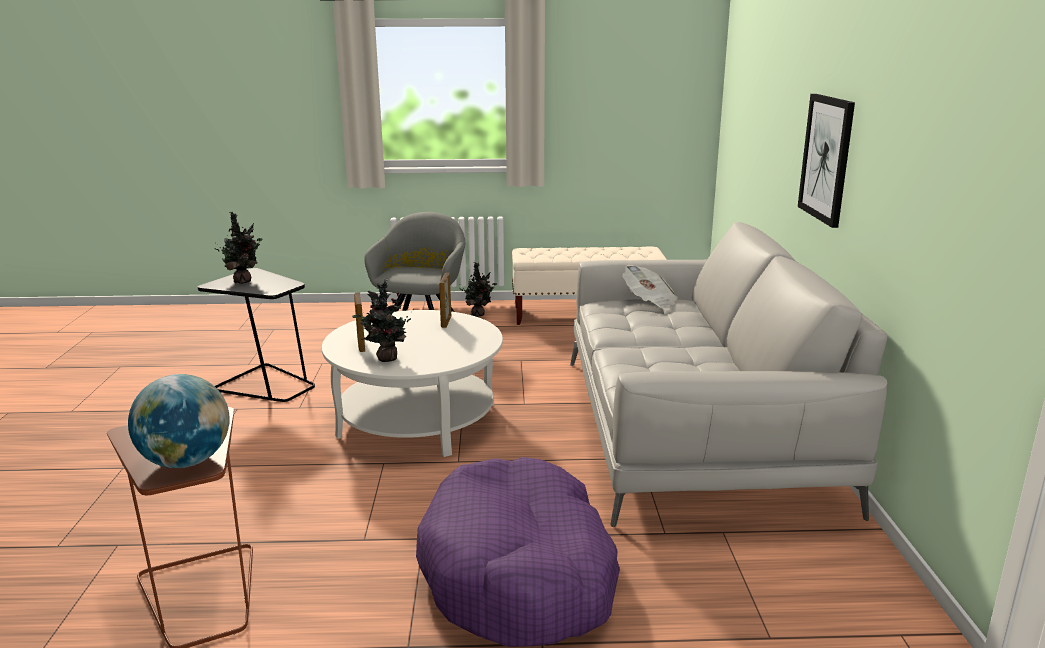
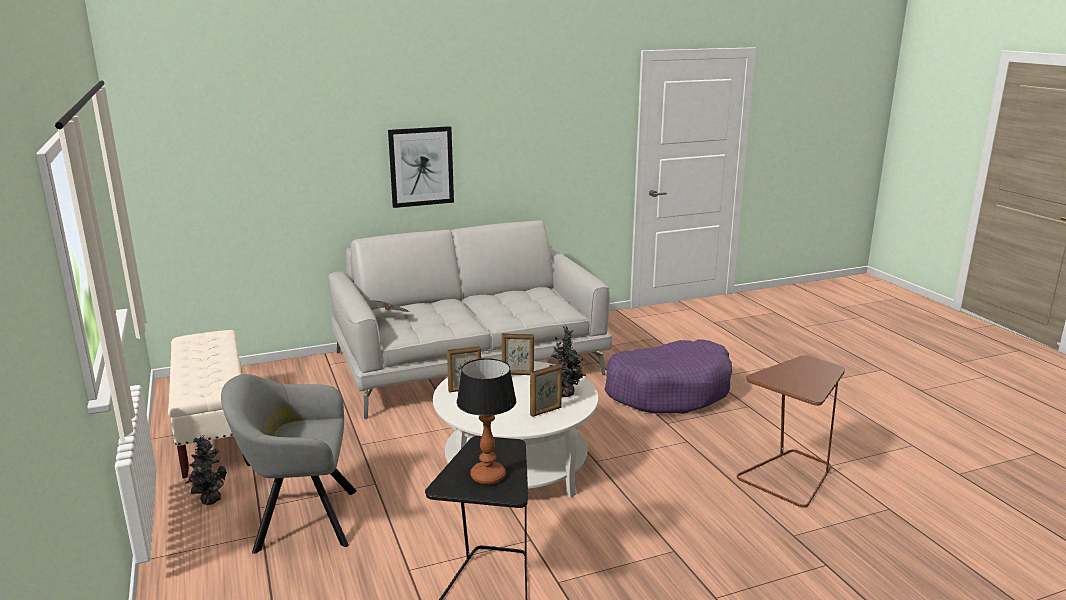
camera: 110 degrees left, 0 degrees up
(187, 462) = (810, 365): globe -> none
(243, 281) = (487, 476): potted plant -> table lamp
(458, 345) = (517, 374): none -> picture frame

